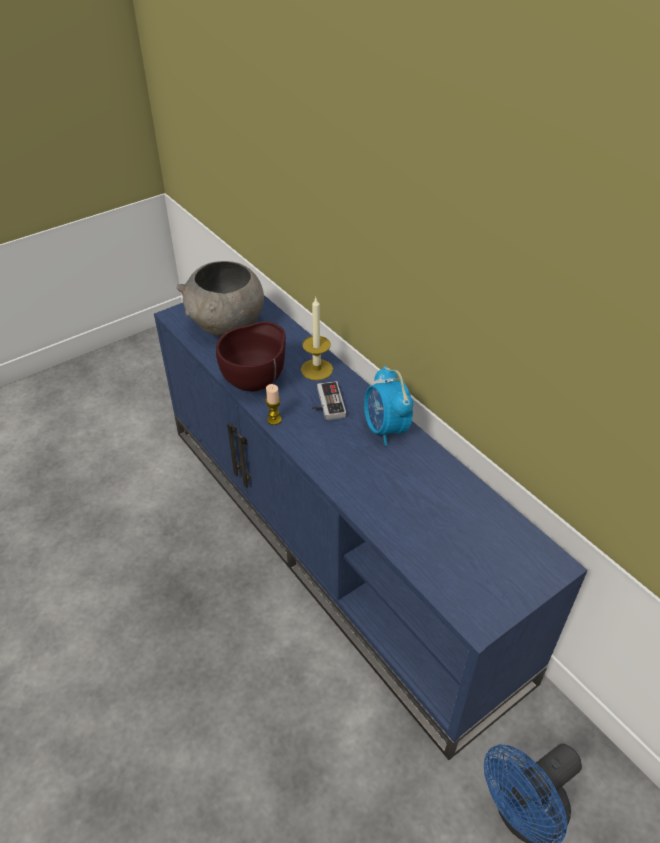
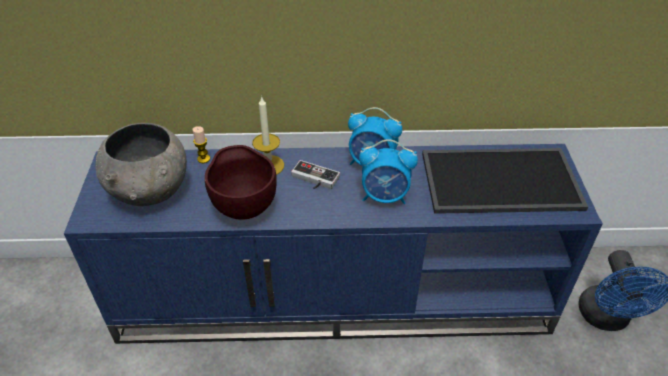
camera: 55 degrees left, 0 degrees up
(274, 420) = (302, 218): candle -> candle (203, 159)
(349, 459) = (385, 196): none -> alarm clock
(454, 535) = (499, 182): none -> tray

